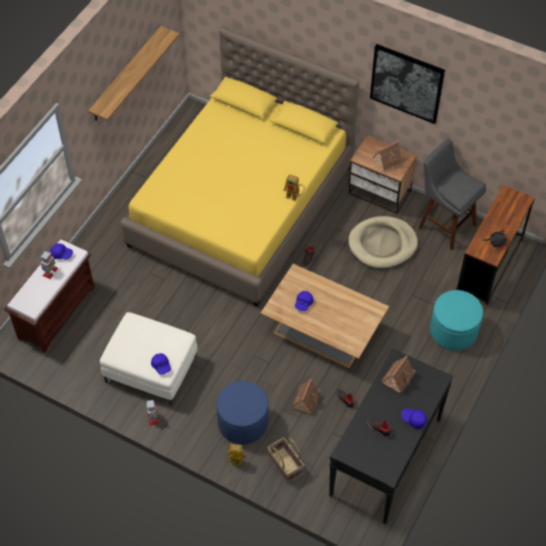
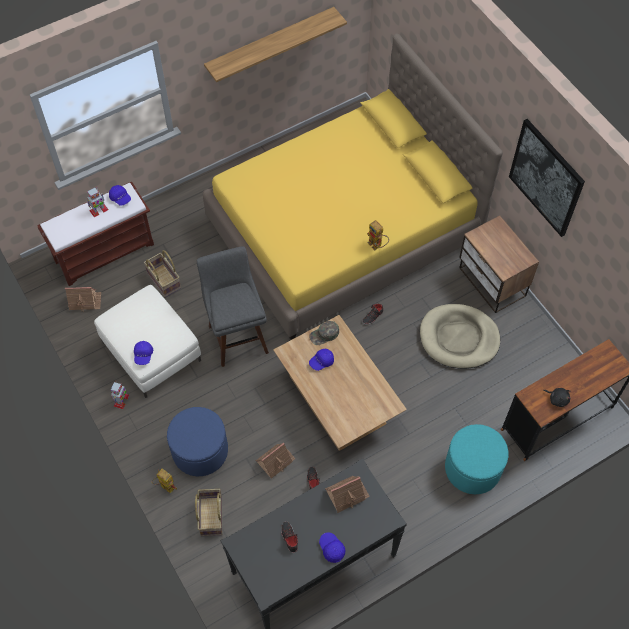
camera: 30 degrees right, 5 degrees up
(123, 310) = (164, 280): none -> basket
(292, 283) = (324, 335): none -> green cap
(388, 160) = (504, 252): toy house -> toy house (85, 301)
(444, 224) = (539, 349): grey stool -> grey stool (237, 336)

